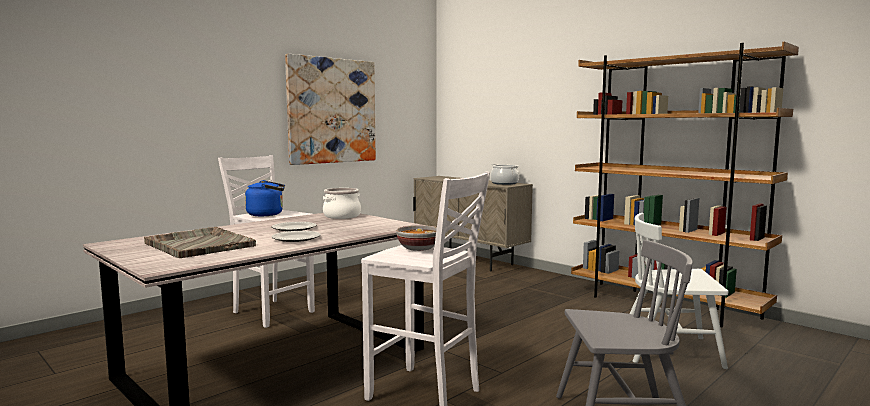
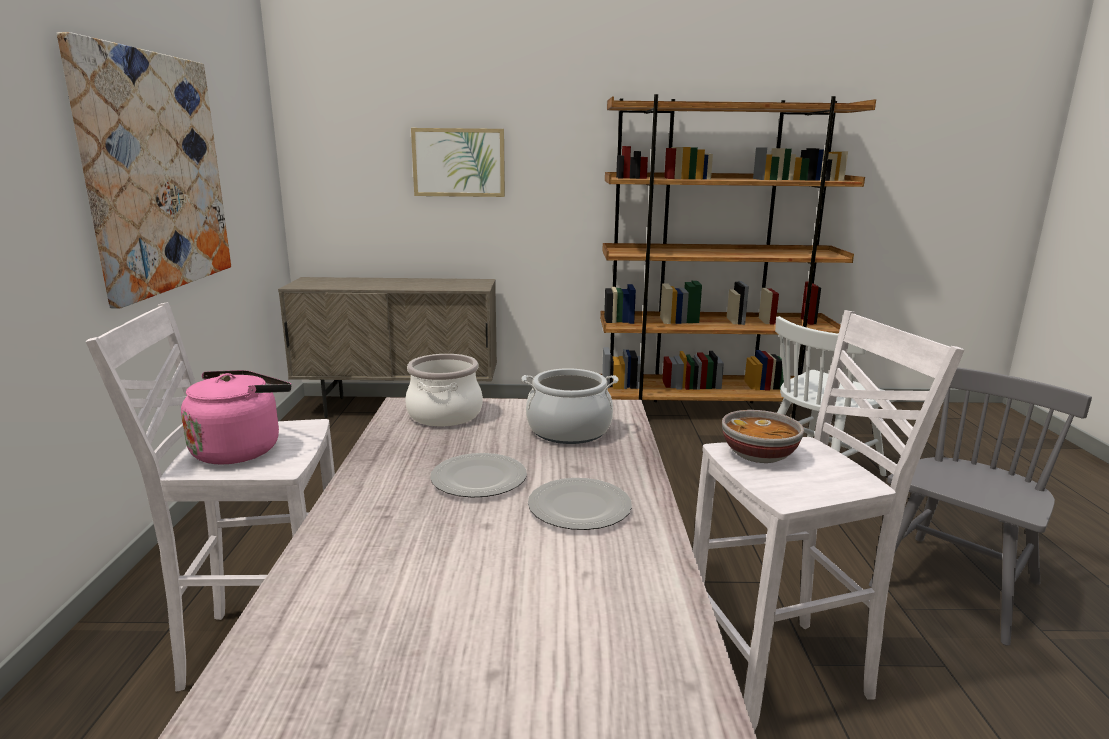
camera: 45 degrees left, 10 degrees up
(199, 244) = (475, 622): grey tray -> none
(267, 214) = (241, 449): blue kettle -> pink kettle
(504, 183) = (459, 283): cooking pot -> cooking pot (568, 430)
(517, 108) = (459, 162): none -> picture

